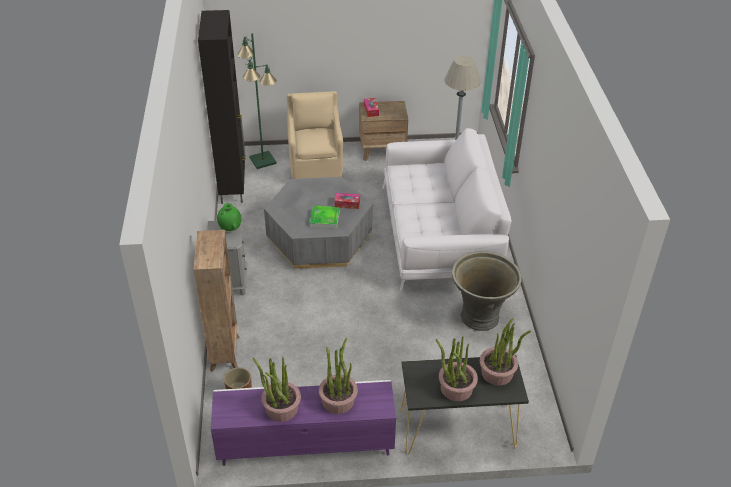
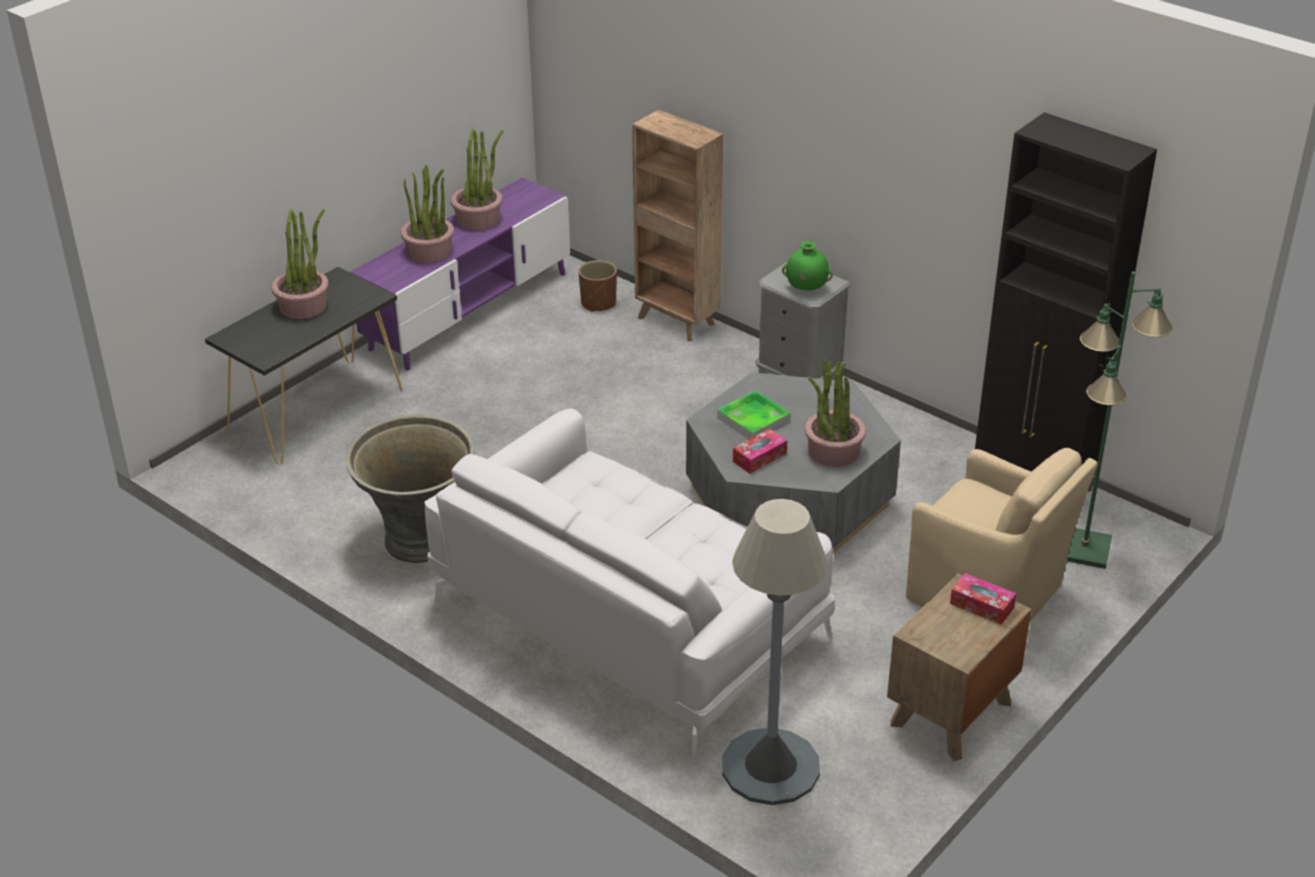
camera: 135 degrees right, 5 degrees down
(497, 373) = (268, 342): potted plant -> potted plant (833, 451)

